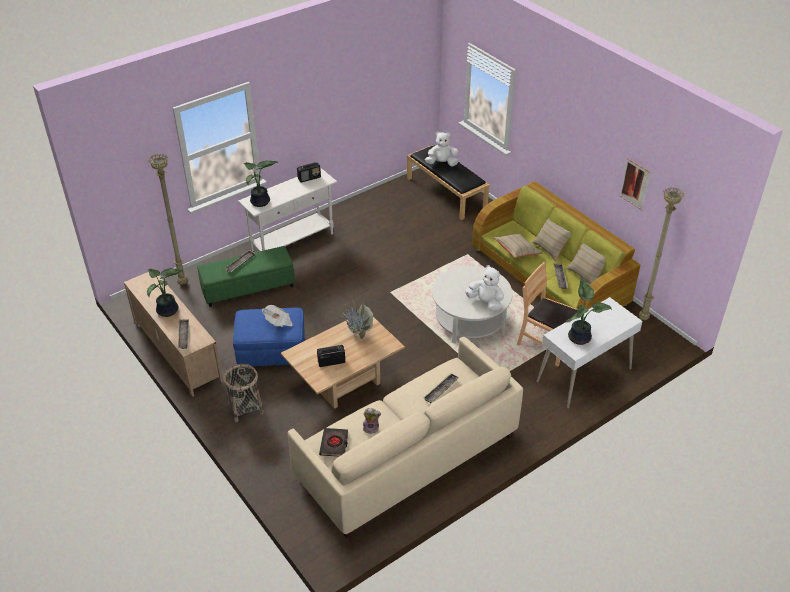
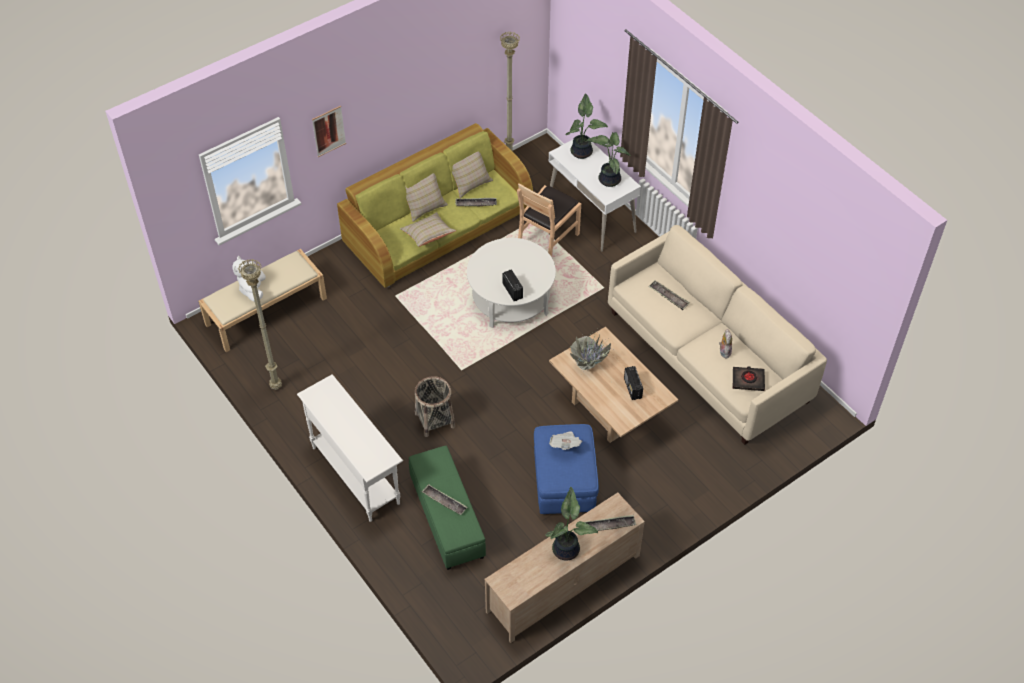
camera: 90 degrees left, 10 degrees up
(183, 282) = (433, 595): beige floor lamp -> beige floor lamp (275, 386)
(245, 407) = (652, 500): basket -> basket (434, 420)
(261, 202) = (375, 454): potted plant -> potted plant (582, 151)
(309, 178) = (322, 403): radio -> radio (512, 290)
(447, 193) = (266, 310): black bench -> beige bench
(485, 302) = (529, 260): white plush toy -> none
(635, 184) = (455, 74): picture -> picture (329, 131)

